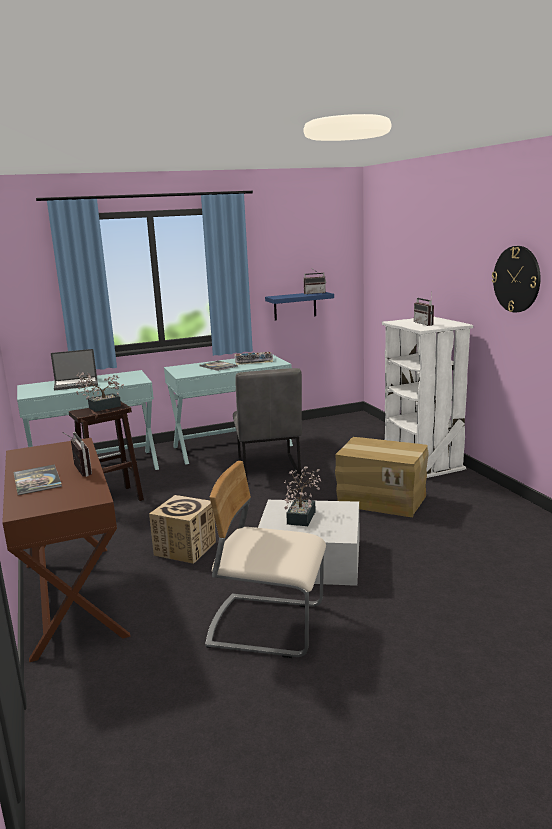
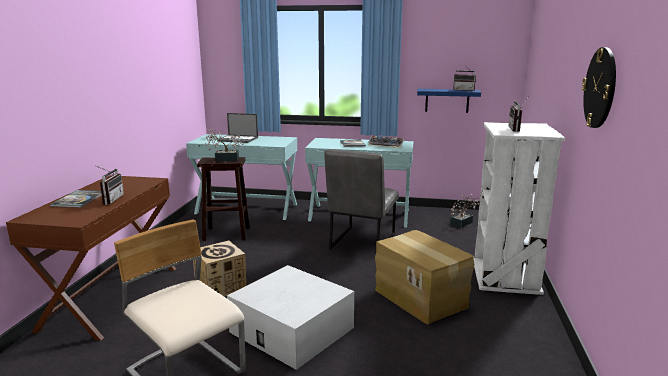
camera: 30 degrees right, 0 degrees up
(303, 516) = (291, 288): potted plant -> potted plant (463, 222)

